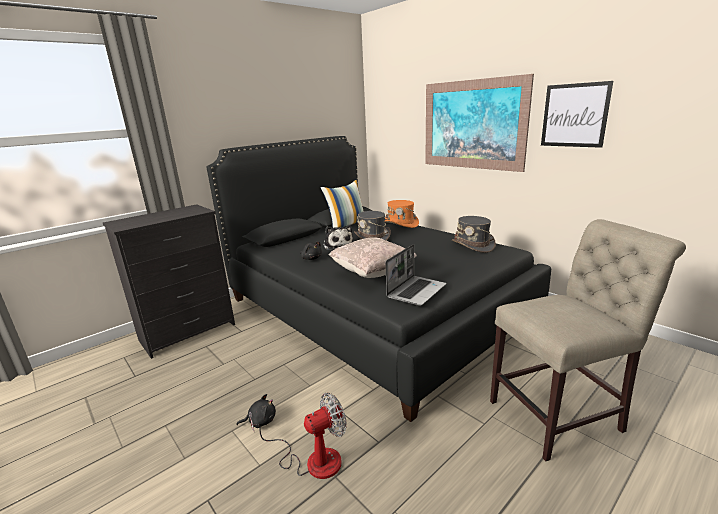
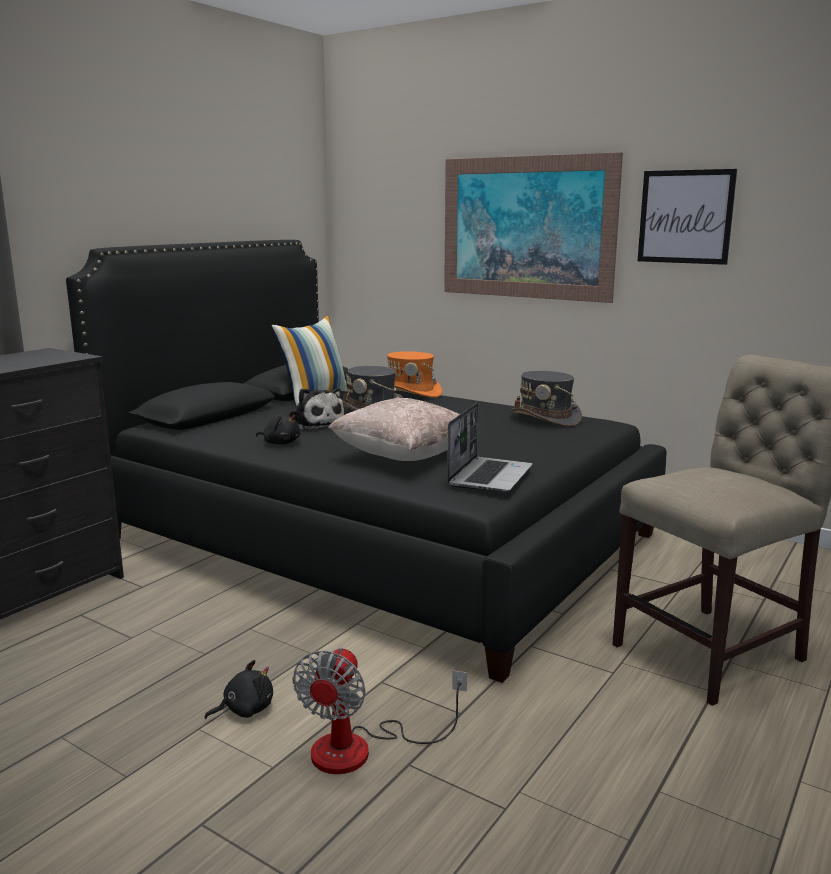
camera: 15 degrees left, 5 degrees down
(312, 460) = (361, 749): fan -> fan turned 150 degrees clockwise

